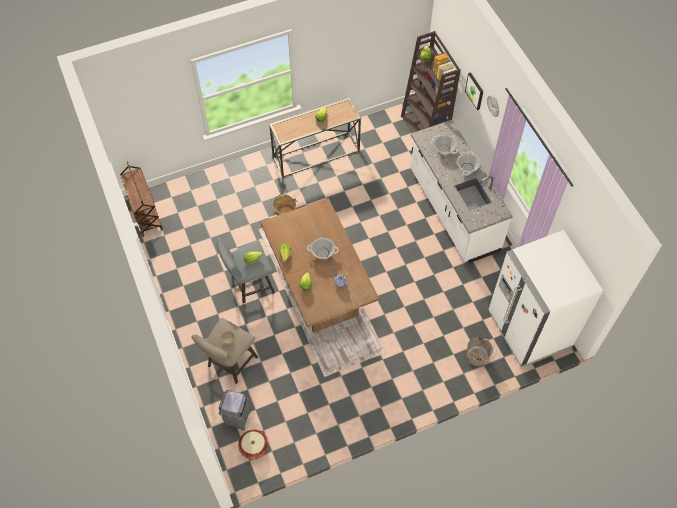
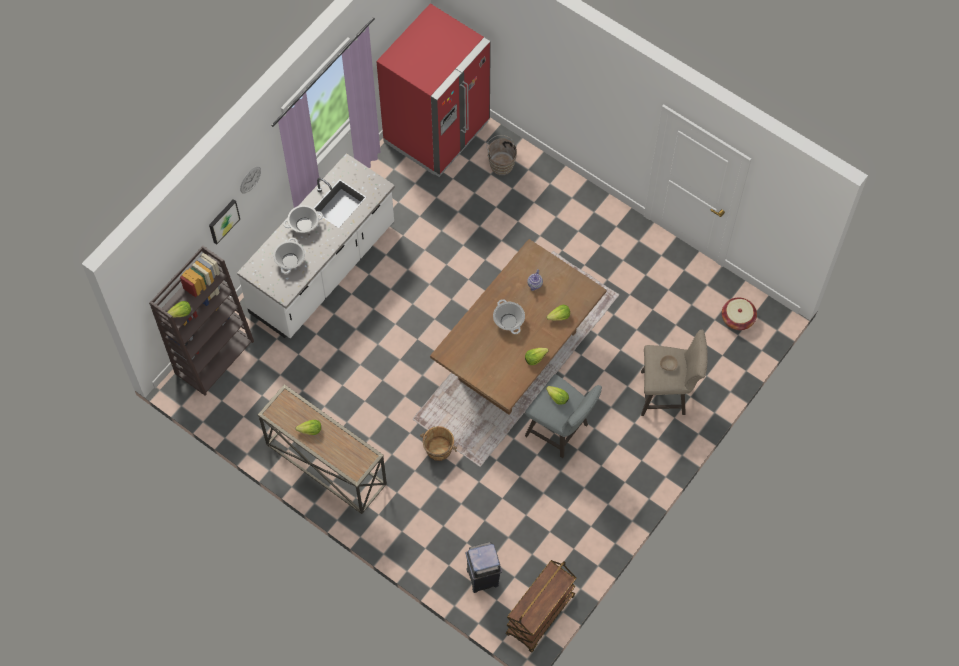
camera: 120 degrees left, 5 degrees up
(237, 419) = (720, 351): grey trash can -> grey trash can (483, 577)
(529, 329) = (437, 132): white fridge -> red fridge

